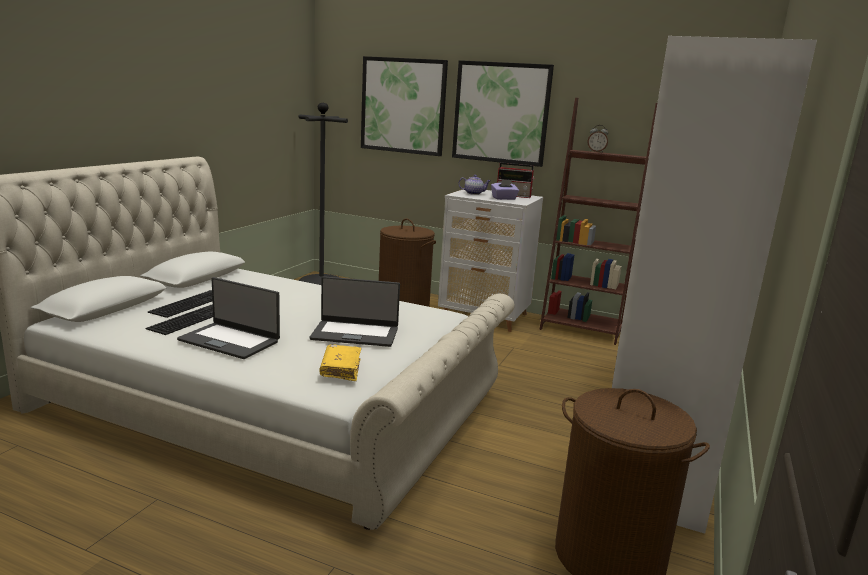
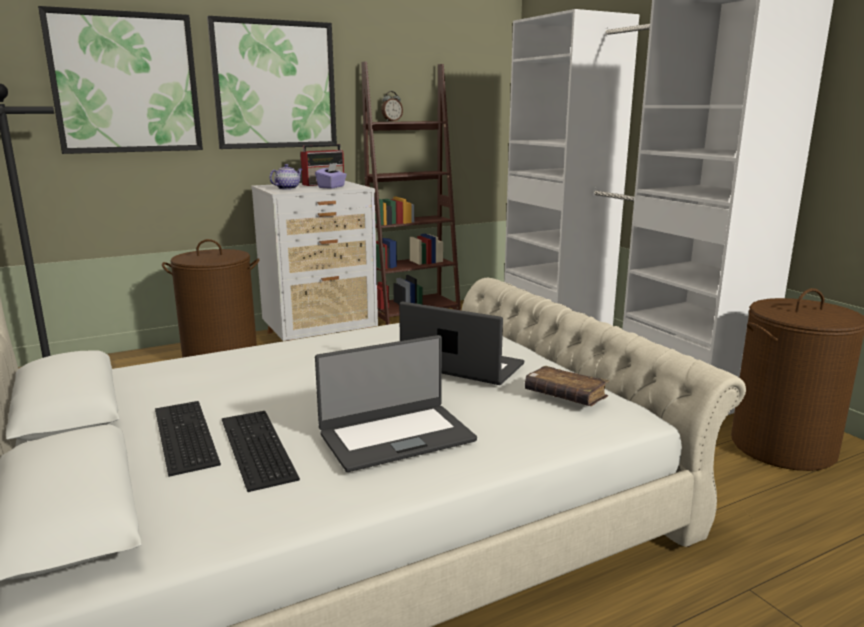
camera: 50 degrees left, 0 degrees up
(341, 369) = (565, 396): yellow book -> brown book
(355, 333) = (461, 366): laptop -> laptop turned 105 degrees counterclockwise

